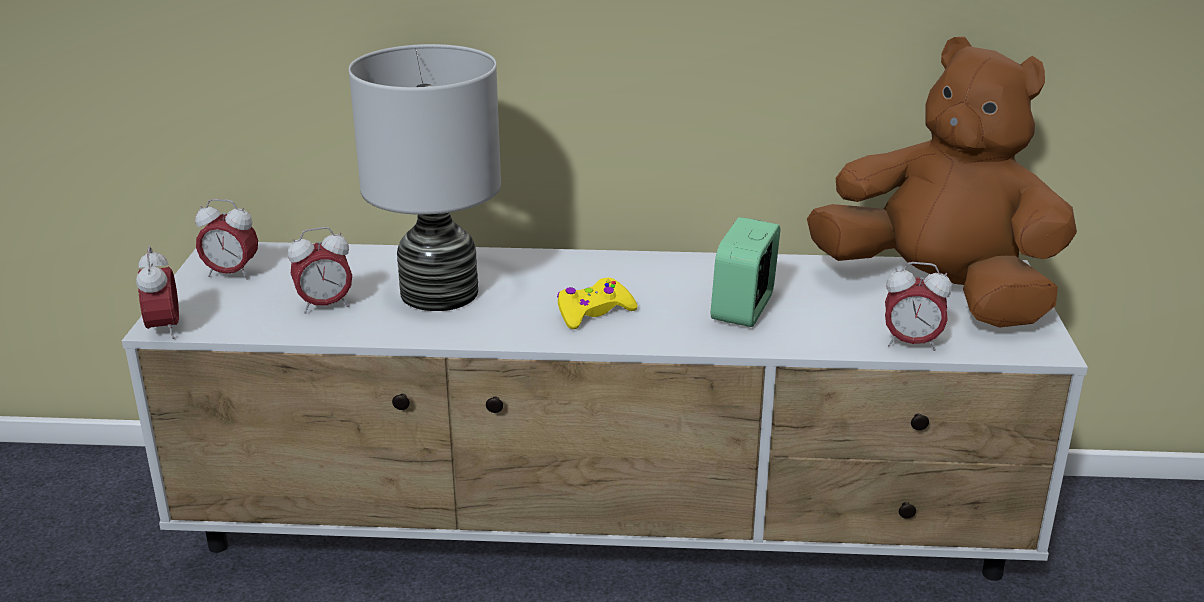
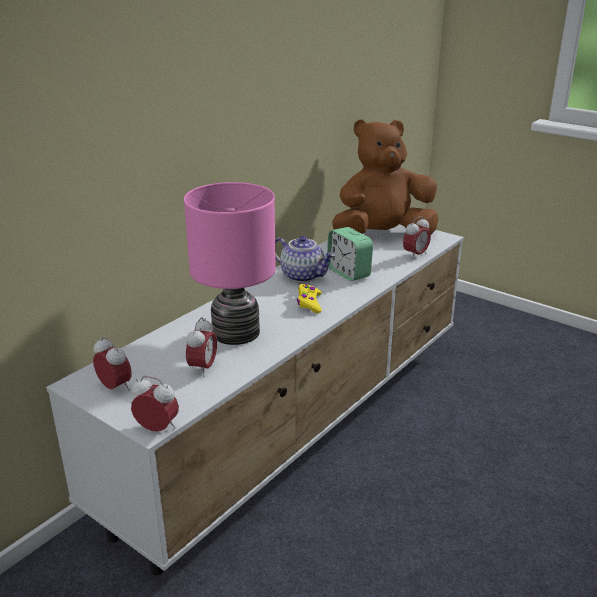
camera: 55 degrees left, 0 degrees up
(231, 274) = (115, 387): alarm clock -> alarm clock turned 90 degrees counterclockwise
(439, 294) = (236, 333): grey table lamp -> pink table lamp
(677, 279) = (303, 276): none -> teapot

